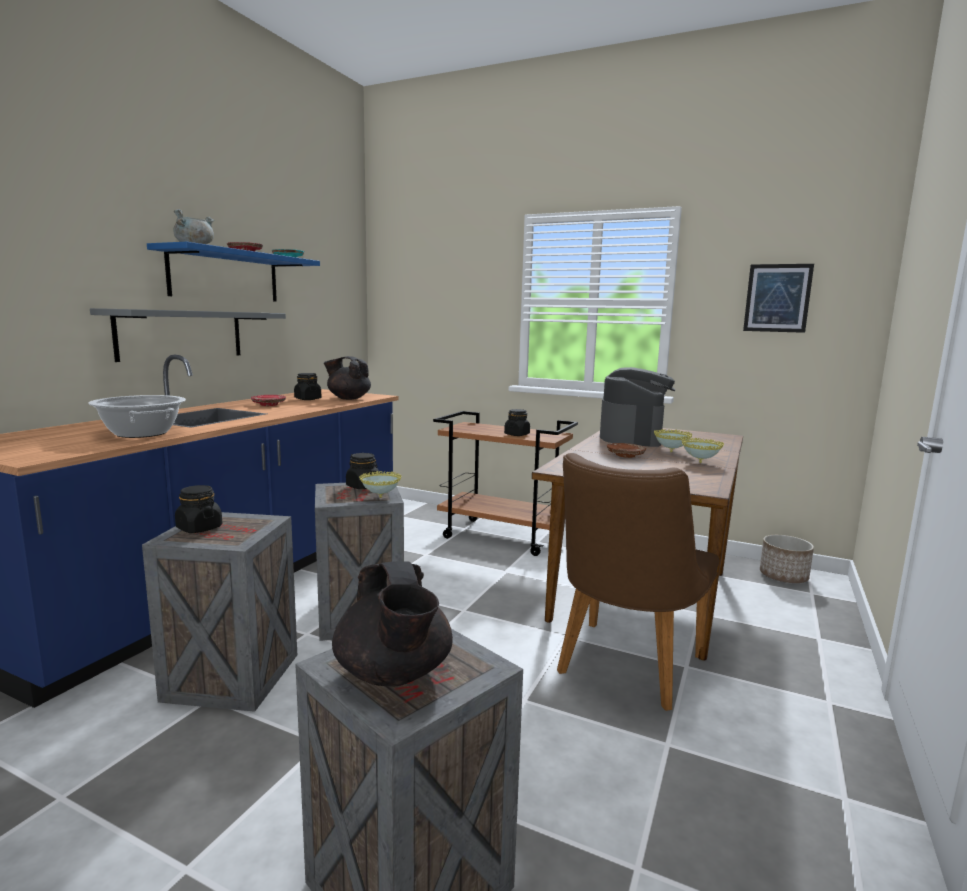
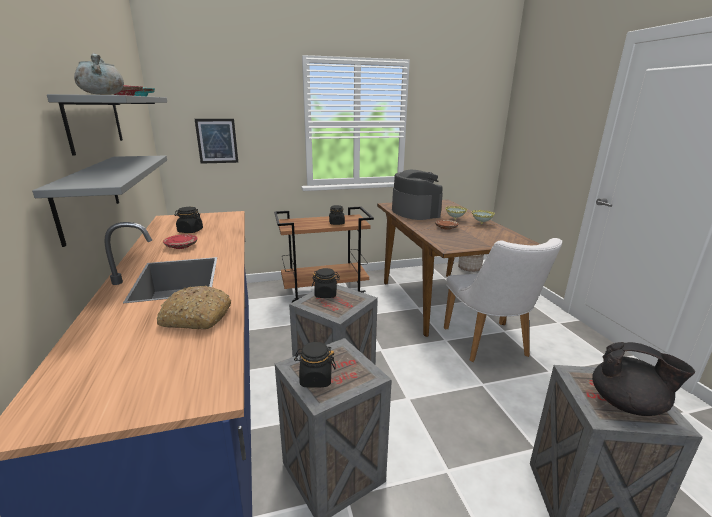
camera: 40 degrees left, 10 degrees up
(141, 433) = (196, 318): cooking pot -> bread
(225, 276) = (95, 121): blue shelf -> grey shelf
(348, 398) = (219, 222): black teapot -> none
(380, 498) = (357, 299): bowl -> none
(623, 670) = (489, 345): brown chair -> white chair
(777, 298) = (459, 119): picture -> picture (217, 141)

